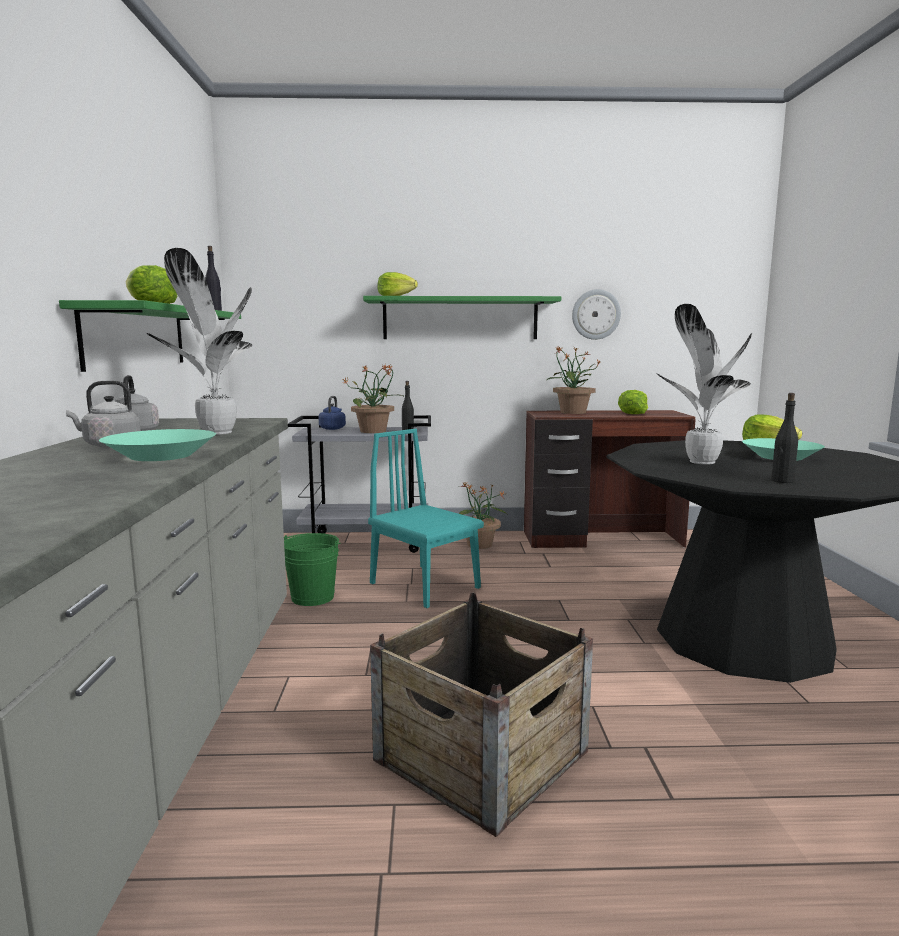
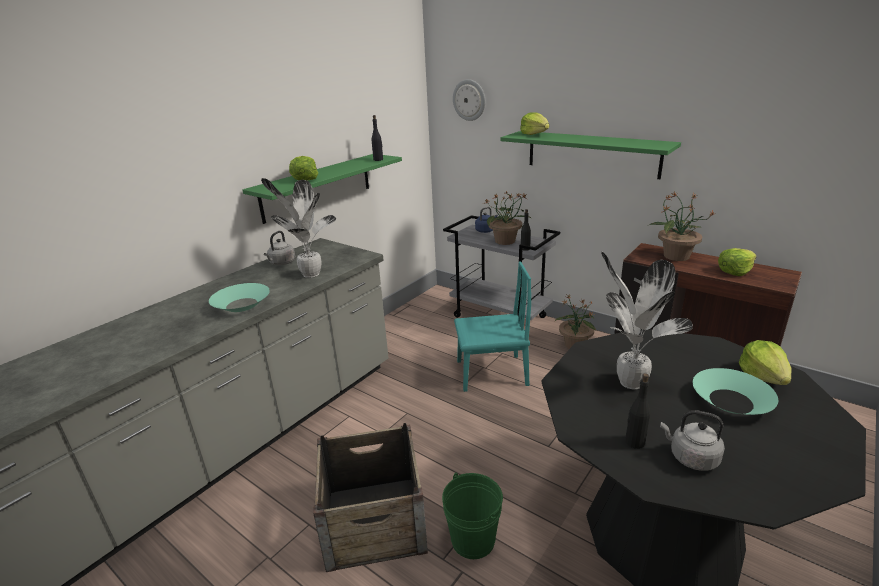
camera: 40 degrees right, 15 degrees up
(109, 445) = (246, 281): grey kettle -> grey kettle (691, 458)
(313, 597) = (418, 358): green bucket -> green bucket (473, 540)
(424, 585) = (491, 373): turquoise chair -> turquoise chair turned 90 degrees clockwise
(596, 314) = (727, 161): wall clock -> wall clock (469, 100)

